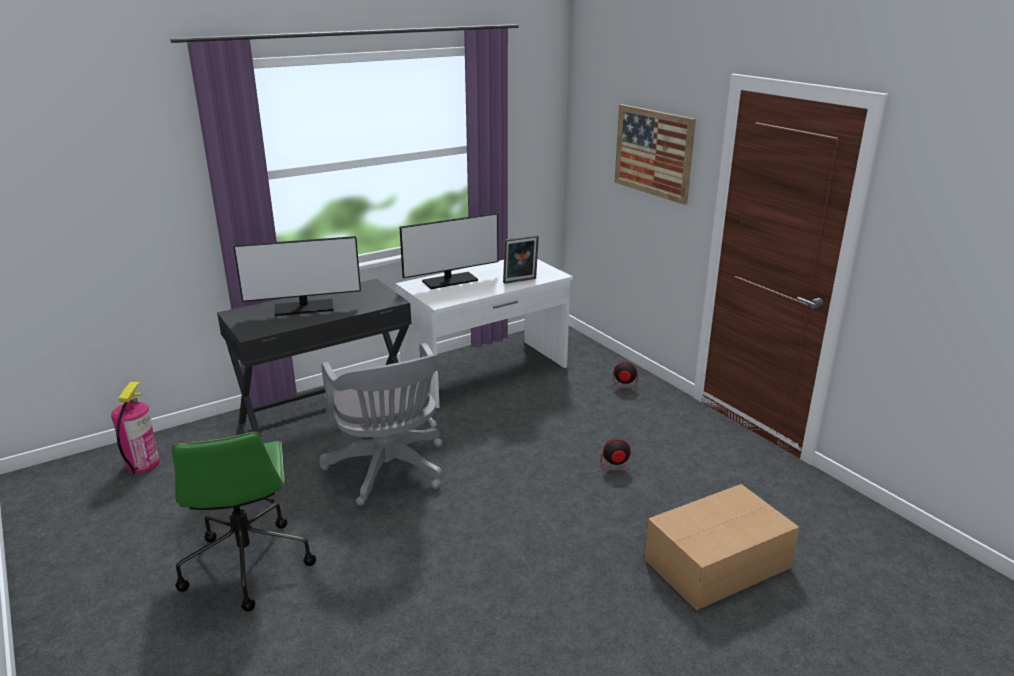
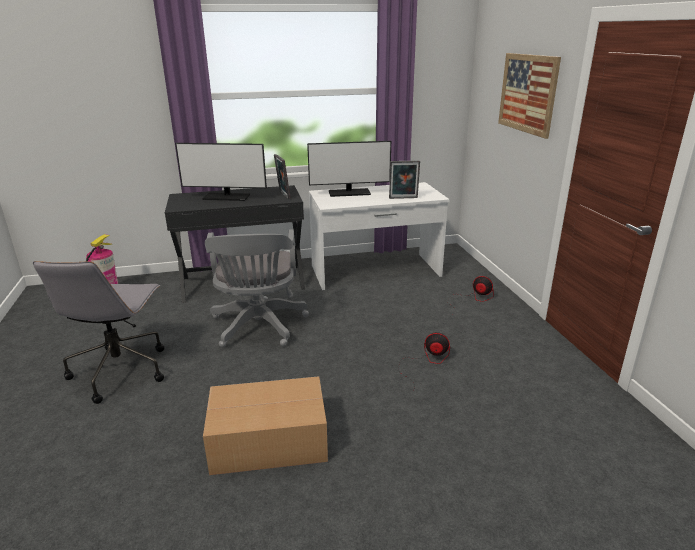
camera: 20 degrees right, 0 degrees up
(247, 563) = (120, 370): green office chair -> grey office chair
(376, 296) = (283, 195): none -> picture frame
(719, 563) = (484, 458): cardboard box -> cardboard box (271, 441)

